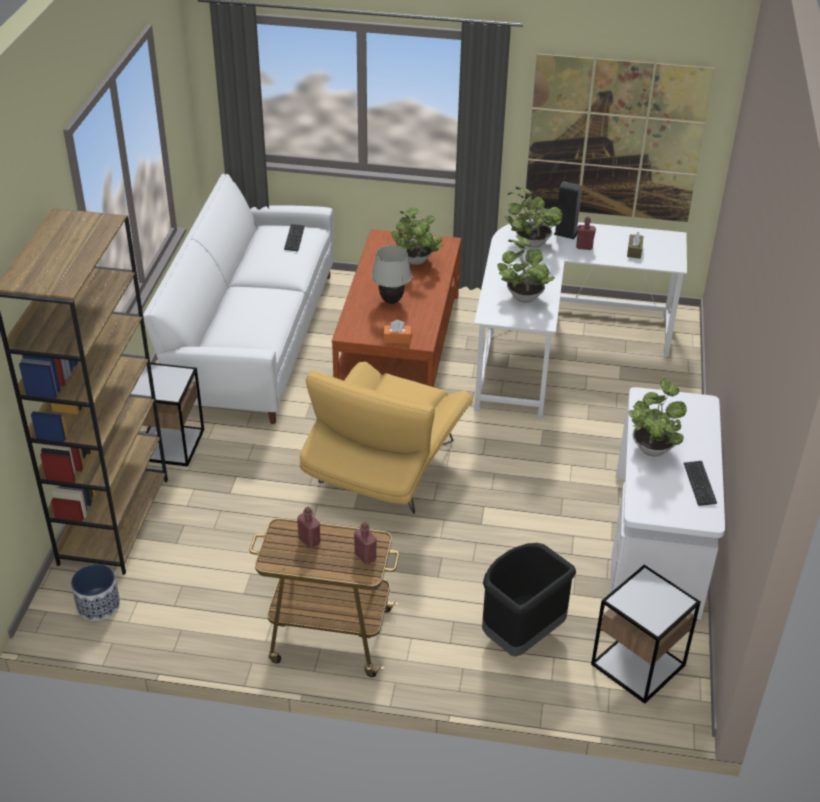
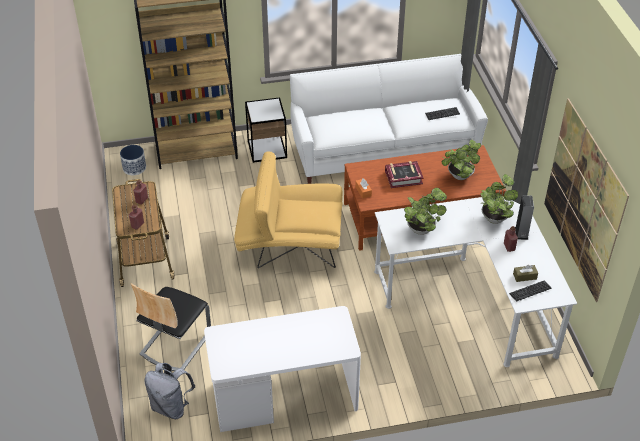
camera: 70 degrees right, 5 degrees up
(391, 301) = (403, 177): white table lamp -> book
(520, 635) = (175, 343): black trash can -> chair
(638, 664) = (171, 406): side table -> grey backpack
(653, 447) = (284, 329): potted plant -> none
(699, 484) = (256, 360): keyboard -> keyboard (530, 291)

